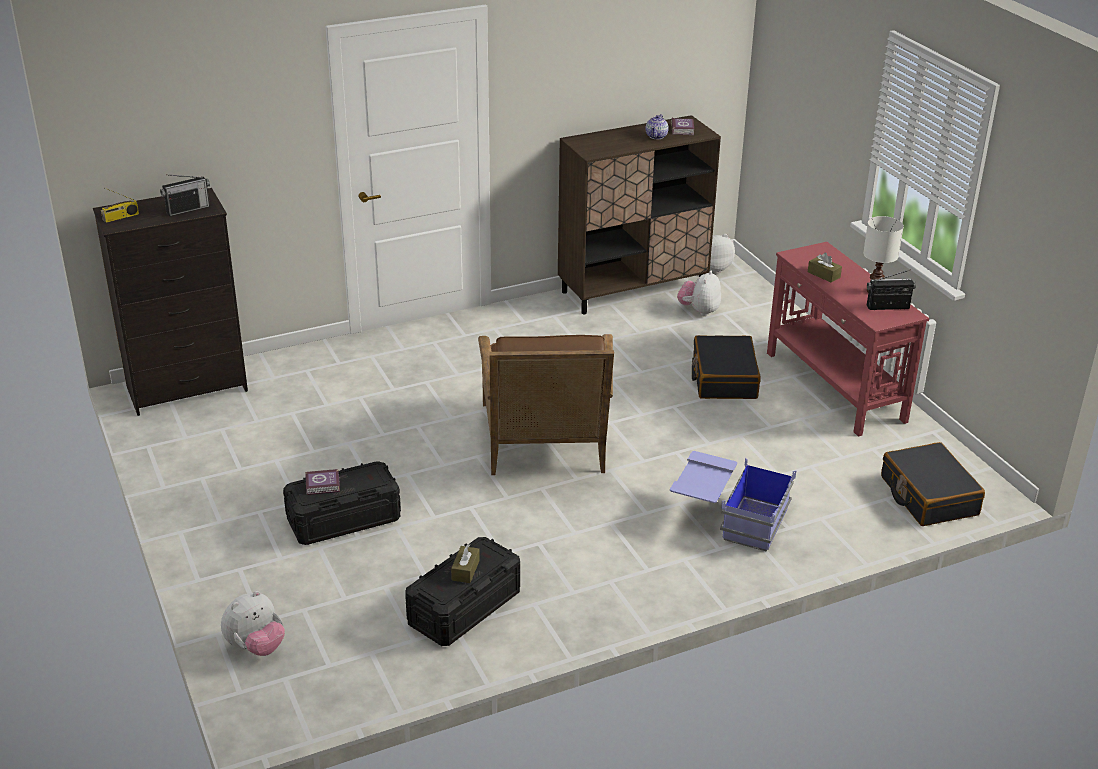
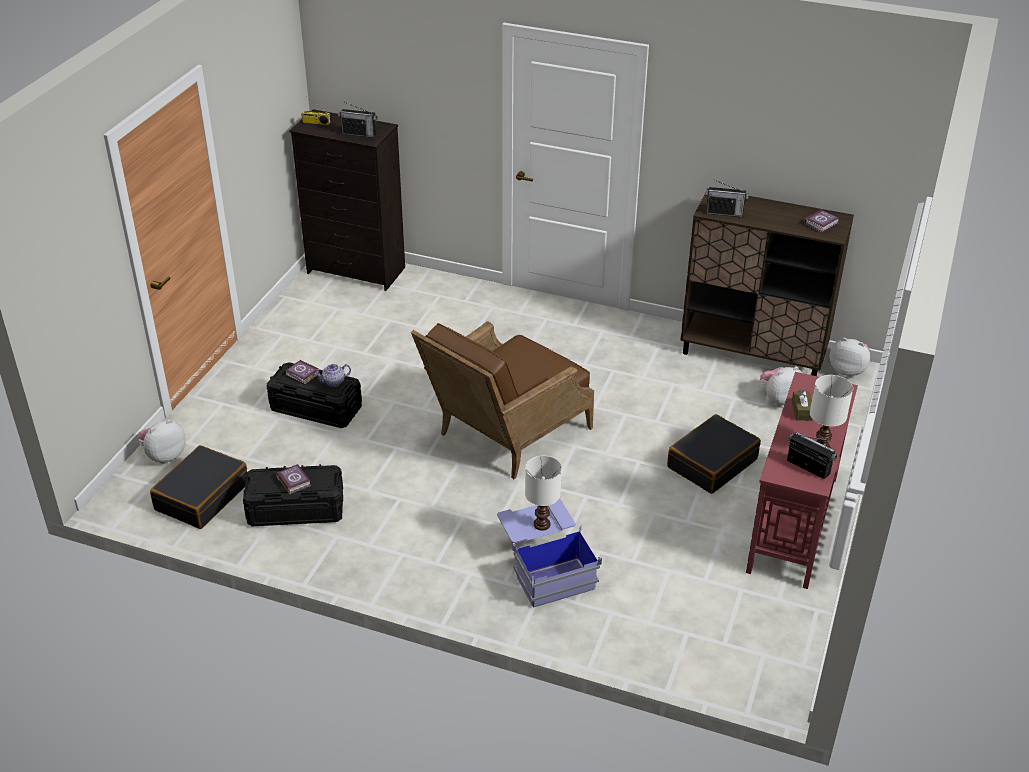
camera: 45 degrees right, 5 degrees up
(256, 647) = (164, 456): plush toy -> plush toy turned 135 degrees clockwise
(465, 570) = (294, 481): brown tissue box -> book
(604, 149) = (724, 213): none -> radio
(656, 136) = (788, 220): teapot -> teapot (334, 382)
(711, 477) = (542, 524): none -> white table lamp
(928, 496) = (724, 654): black suitcase -> black suitcase (201, 496)

